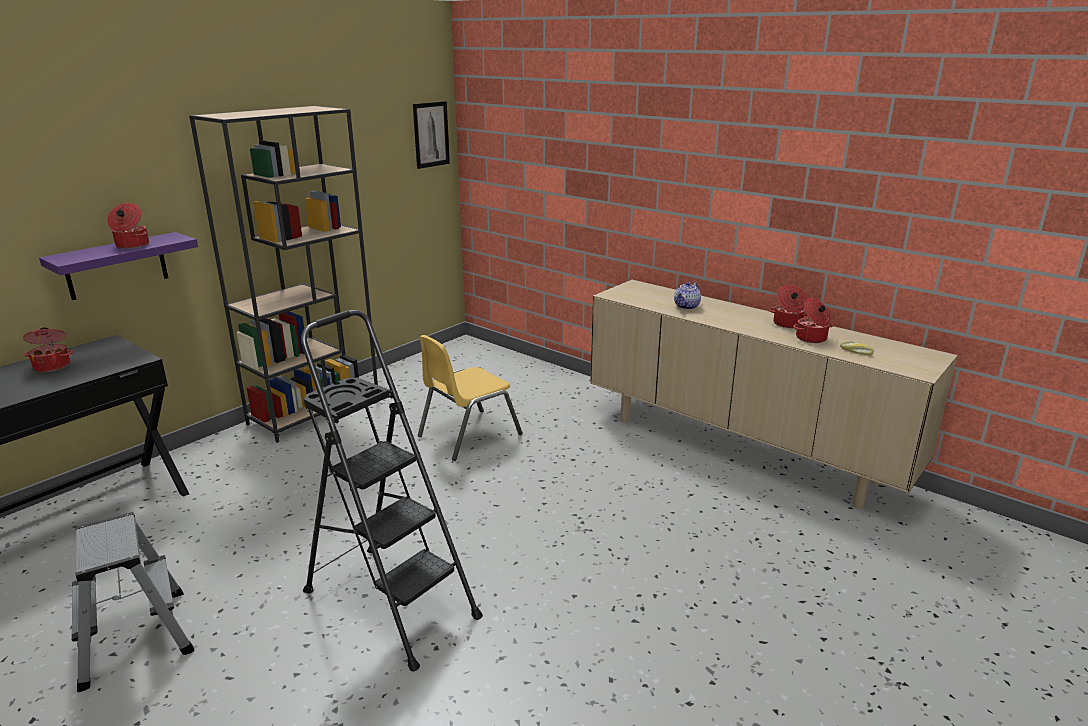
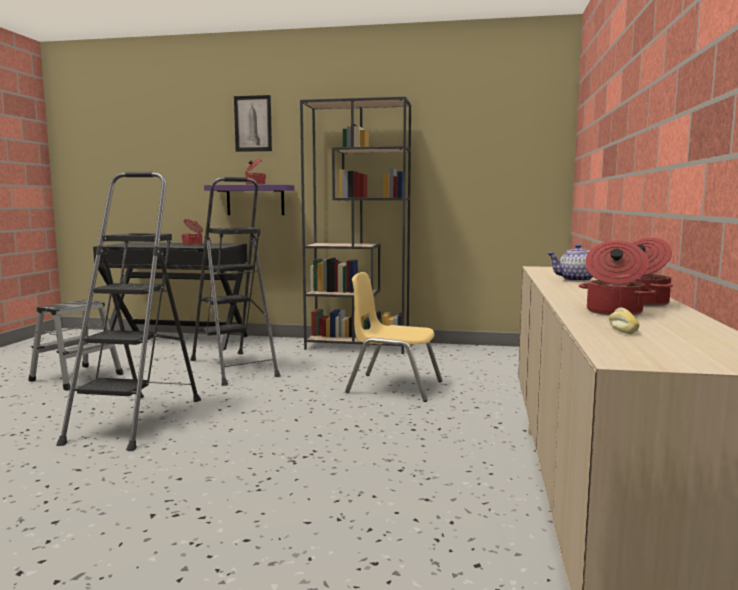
camera: 60 degrees right, 15 degrees down
(282, 503) = (233, 368): none -> step ladder
(431, 134) = (539, 137): picture -> picture (253, 123)

